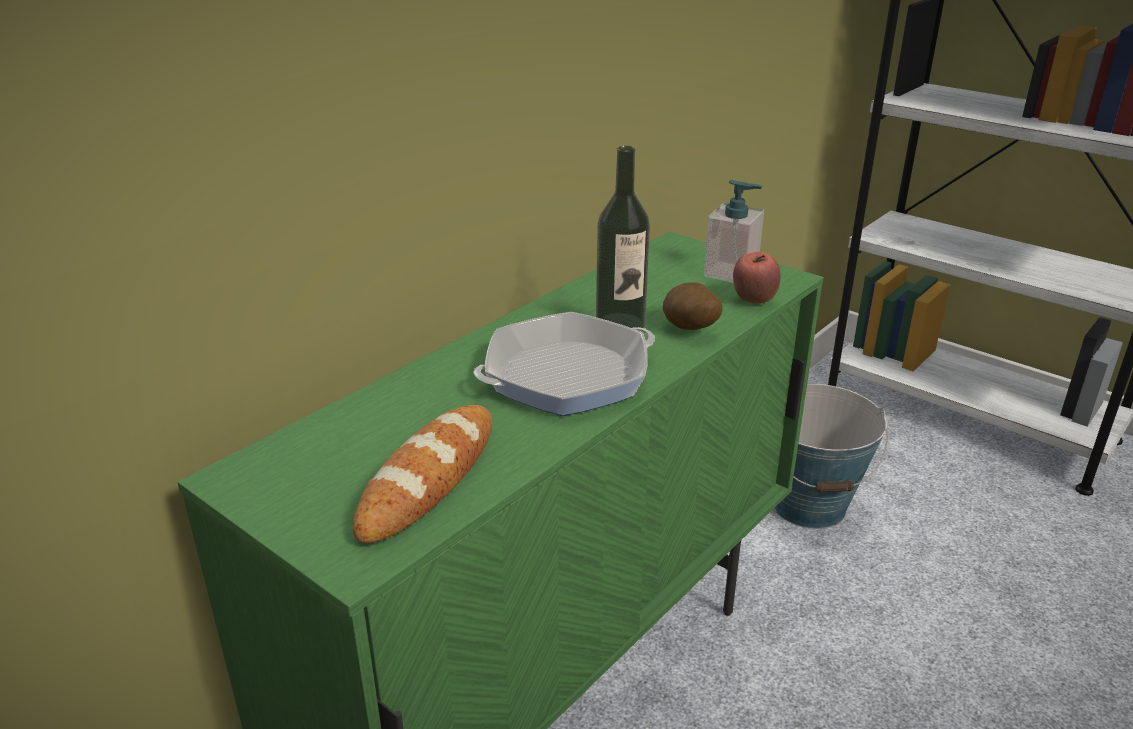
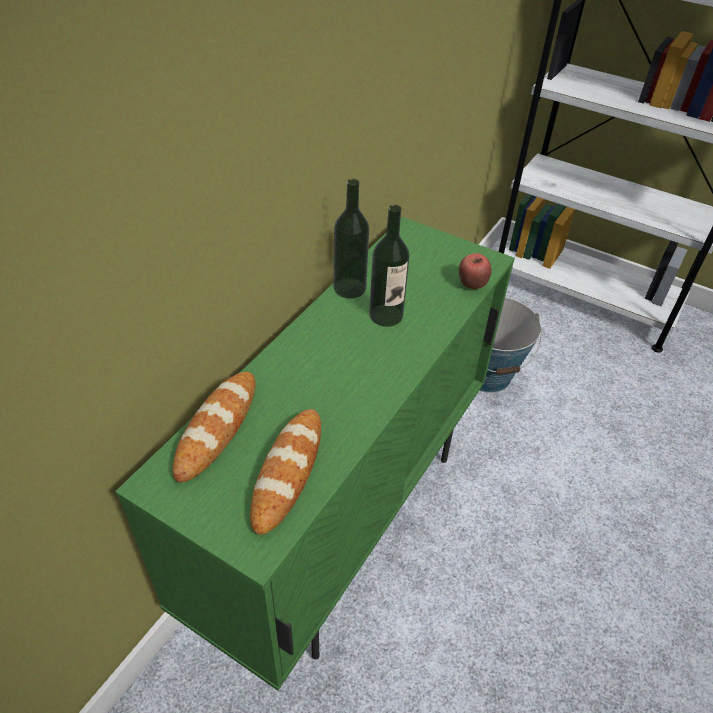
camera: 10 degrees left, 15 degrees up
(344, 425) = (217, 428): none -> bread
(566, 375) = (359, 368): frying pan -> none
(576, 295) = (349, 288): none -> bottle
(689, 330) = (433, 318): potato -> none
(731, 273) = (452, 258): soap dispenser -> none

